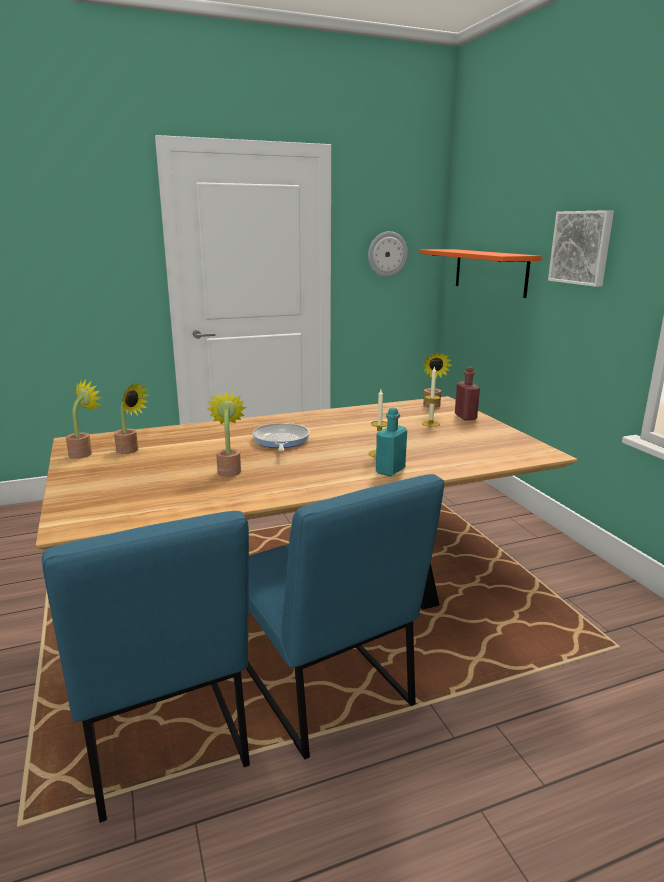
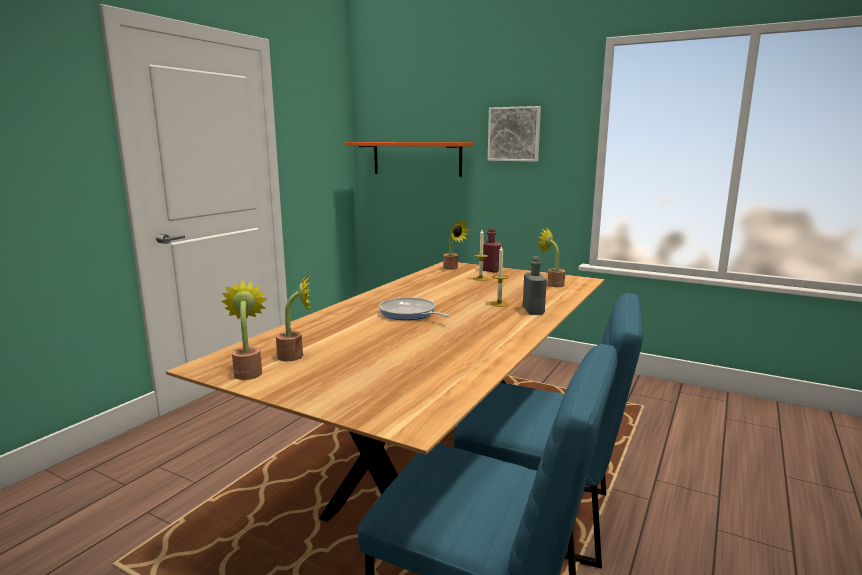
camera: 40 degrees left, 5 degrees down
(229, 470) = (427, 343): potted plant -> potted plant (552, 284)
(387, 254) = (317, 147): wall clock -> none
(390, 470) = (533, 311): turquoise bottle -> grey bottle

